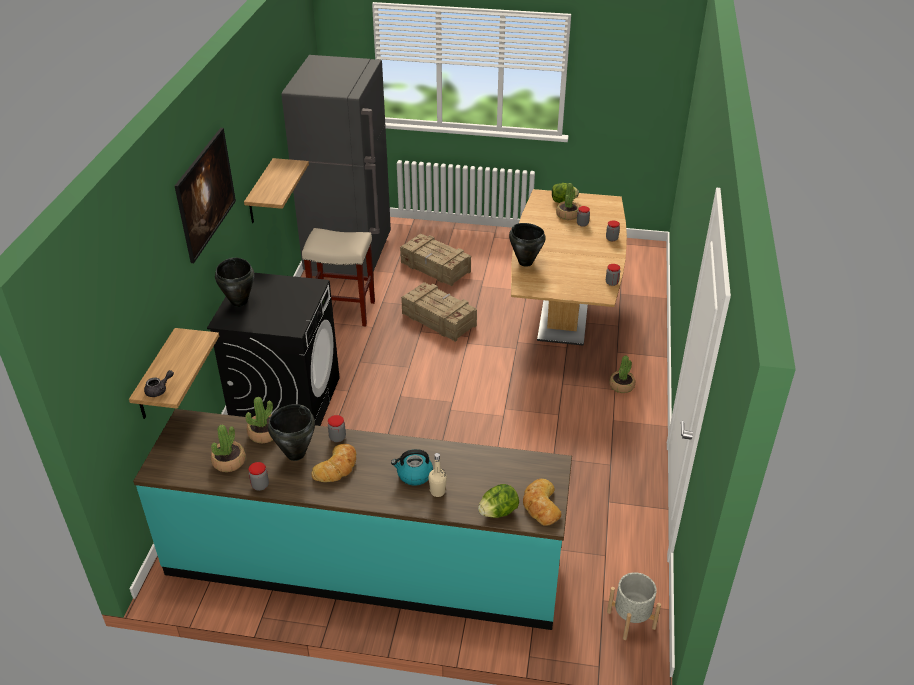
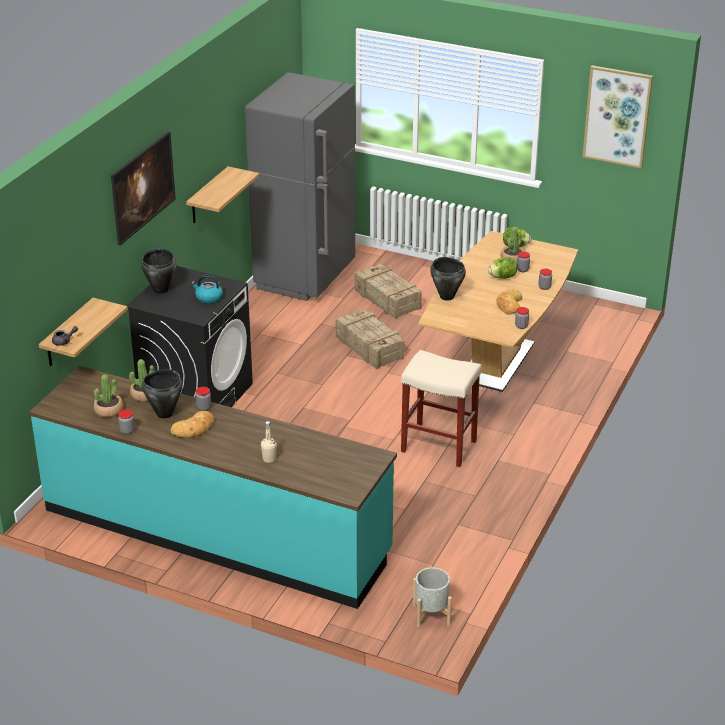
camera: 15 degrees right, 5 degrees down
(342, 311) = (278, 326): beige stool -> beige stool (437, 446)
(414, 475) = (255, 444): kettle -> kettle (208, 298)
(498, 512) = (312, 481): lettuce -> lettuce (502, 277)
(541, 505) = (350, 483): bread -> bread (509, 305)
(621, 386) = (522, 433): potted plant -> none
(646, 63) = (617, 116): none -> picture

